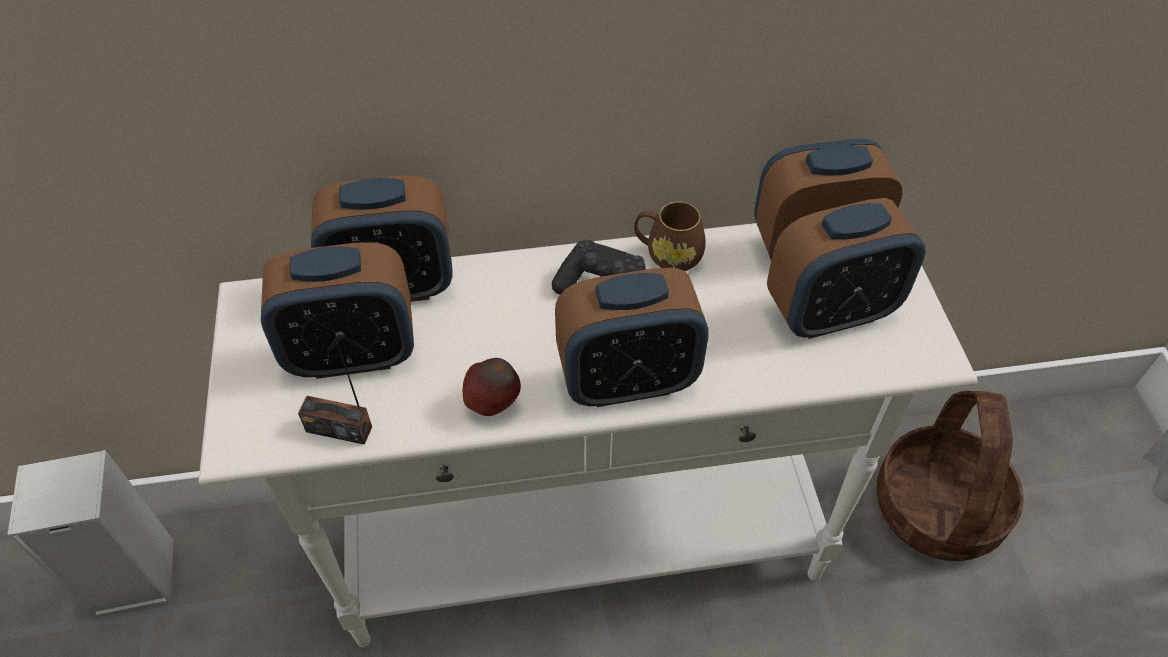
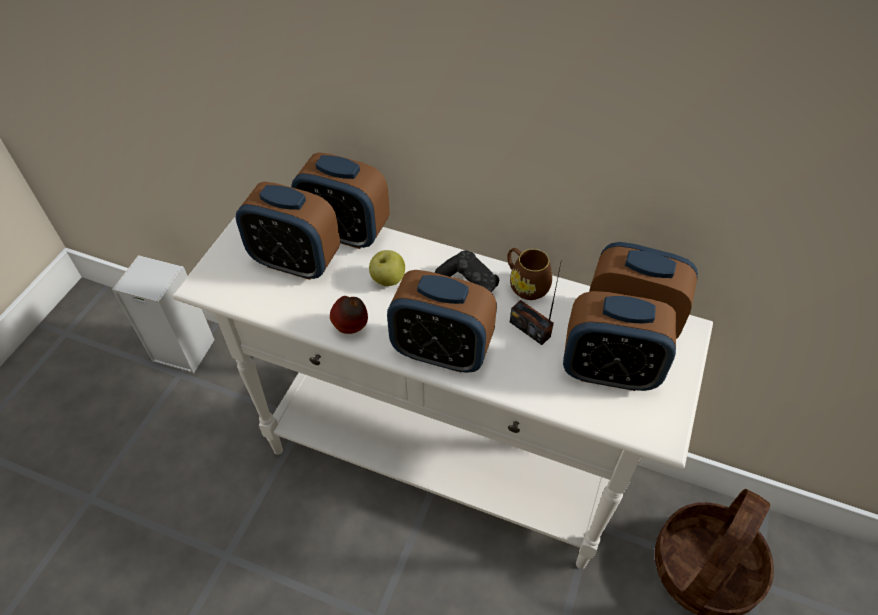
camera: 30 degrees right, 0 degrees up
(339, 429) = (259, 301): radio -> radio (530, 329)
(495, 322) = (388, 280): none -> apple

